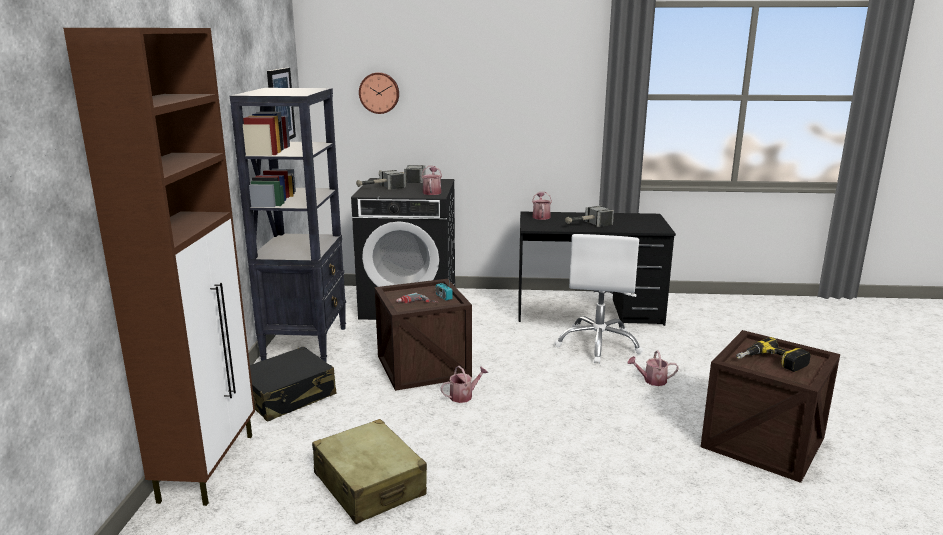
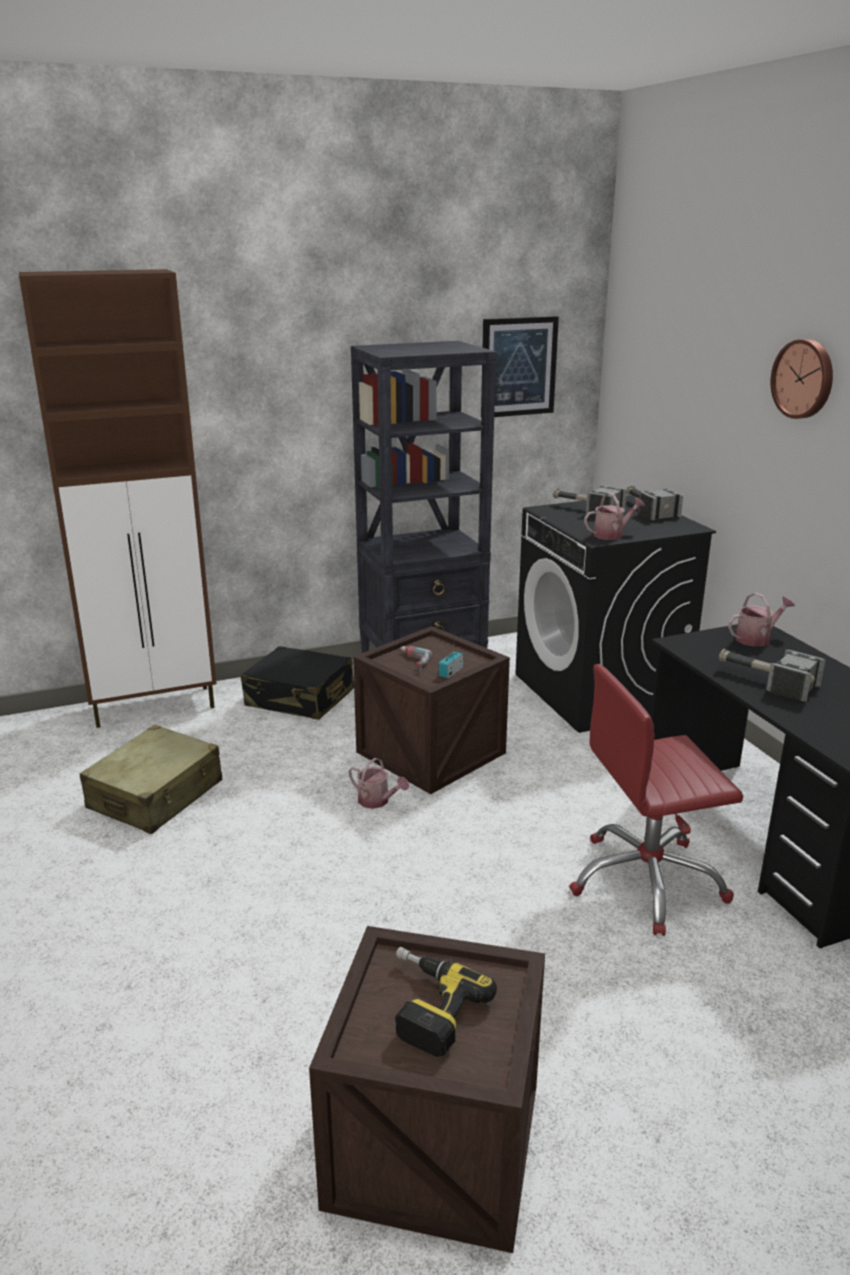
camera: 65 degrees right, 5 degrees up
(379, 93) = (667, 368): wall clock -> wall clock (804, 379)
(598, 344) = (647, 882): white office chair -> red office chair
(651, 380) = (562, 966): watering can -> none

